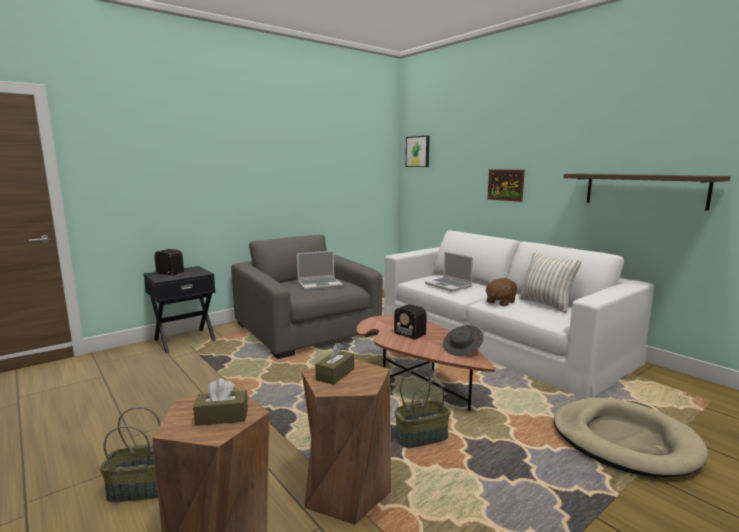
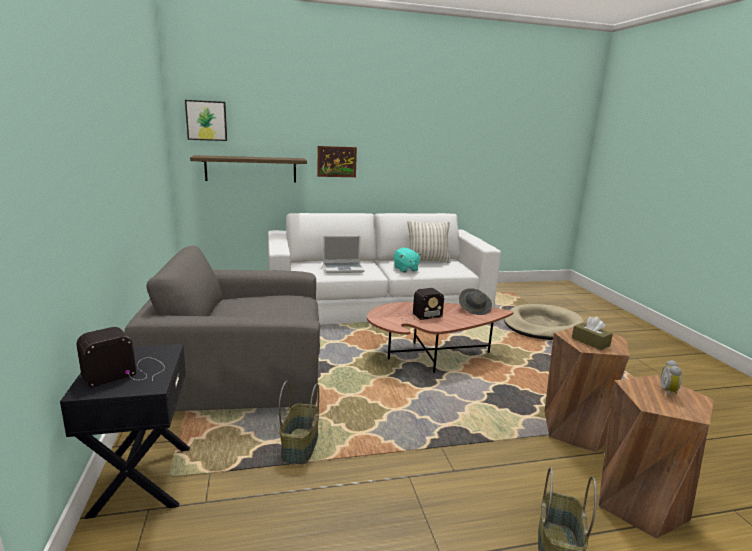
camera: 65 degrees left, 5 degrees up
(222, 416) = (669, 392): brown tissue box -> alarm clock
(320, 284) = (272, 307): laptop -> none
(421, 437) = (516, 380): basket -> basket (299, 446)
(500, 302) = (405, 269): brown plush toy -> turquoise plush toy
(644, 190) = (452, 164): shelf -> shelf (251, 169)

